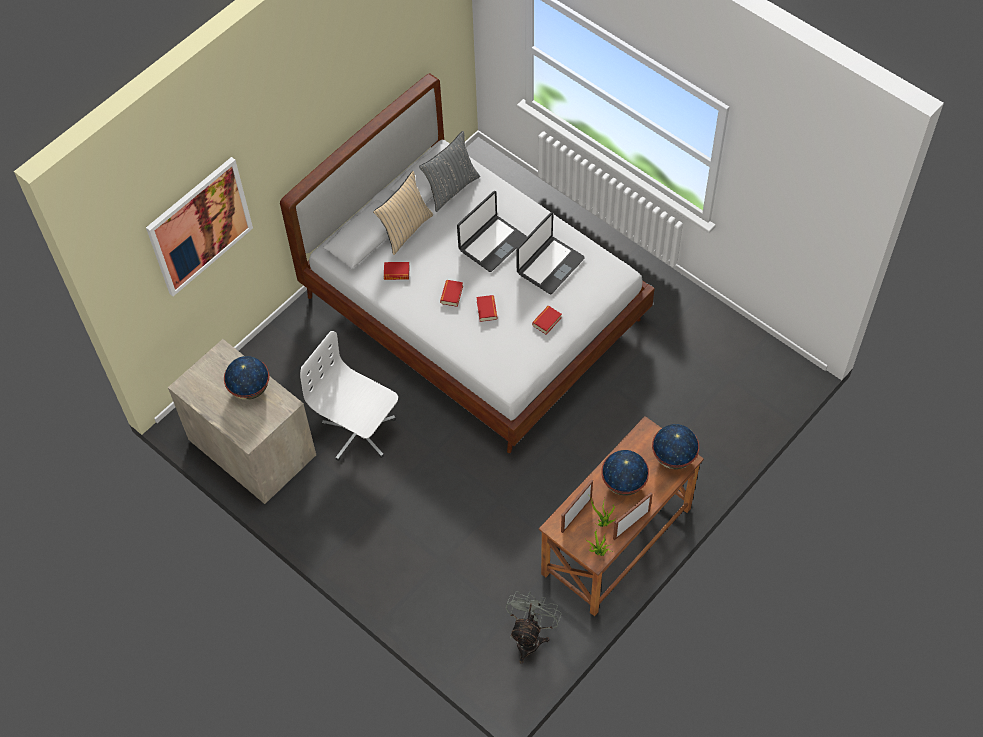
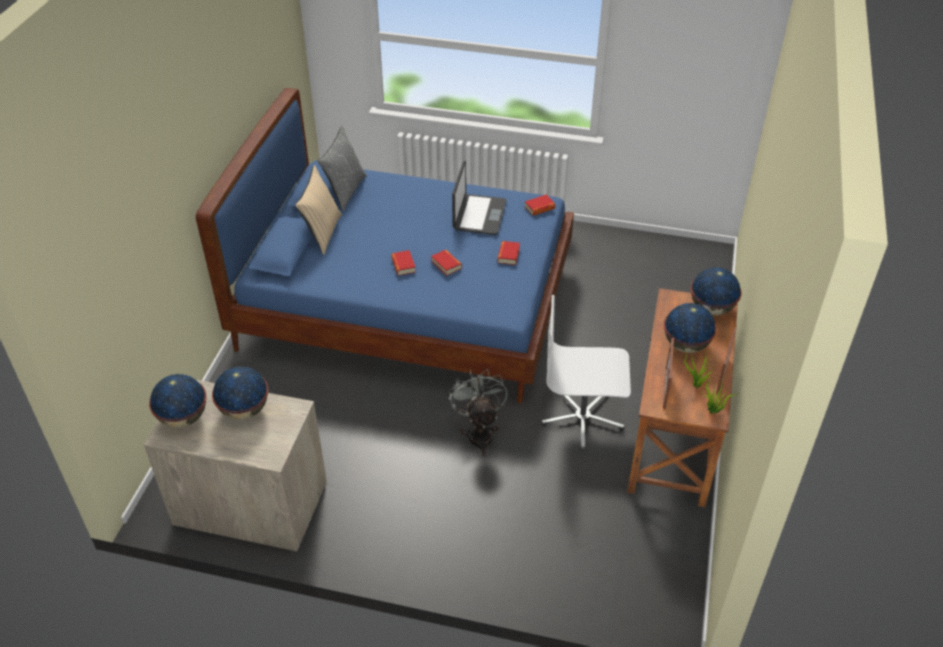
camera: 30 degrees left, 15 degrees down
(199, 226) = (128, 234): picture -> none
(205, 376) = (184, 418): none -> globe
(359, 432) = (359, 444): white office chair -> white office chair (582, 418)
(396, 273) = (336, 267): book -> book (539, 208)
(474, 310) = (407, 305): white bed -> blue bed
(492, 244) = (413, 217): laptop -> none
(530, 637) = (660, 554): grey fan -> grey fan (479, 433)

